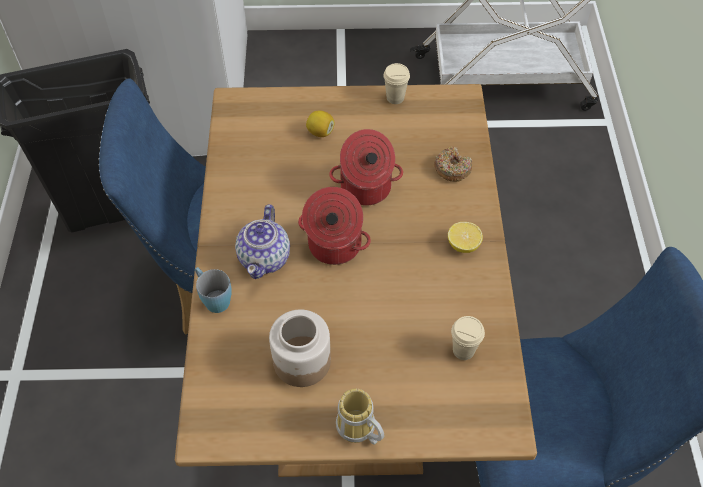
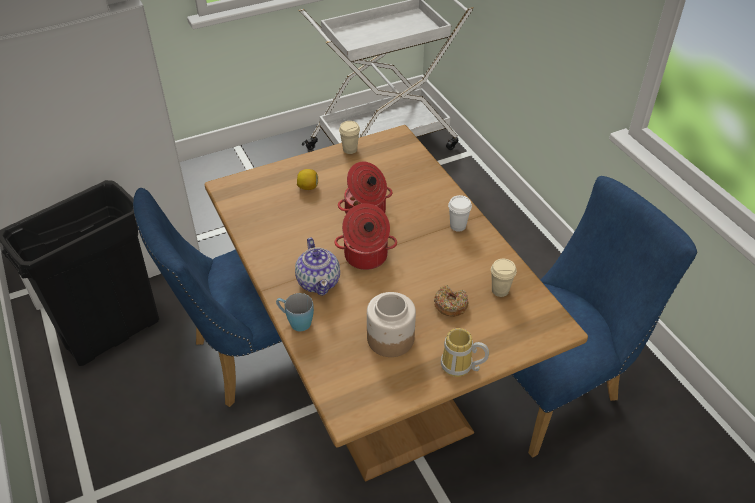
camera: 25 degrees left, 10 degrees down
(452, 169) = (419, 182): donut -> donut (450, 305)
(463, 245) = (458, 226): lemon -> white cup

